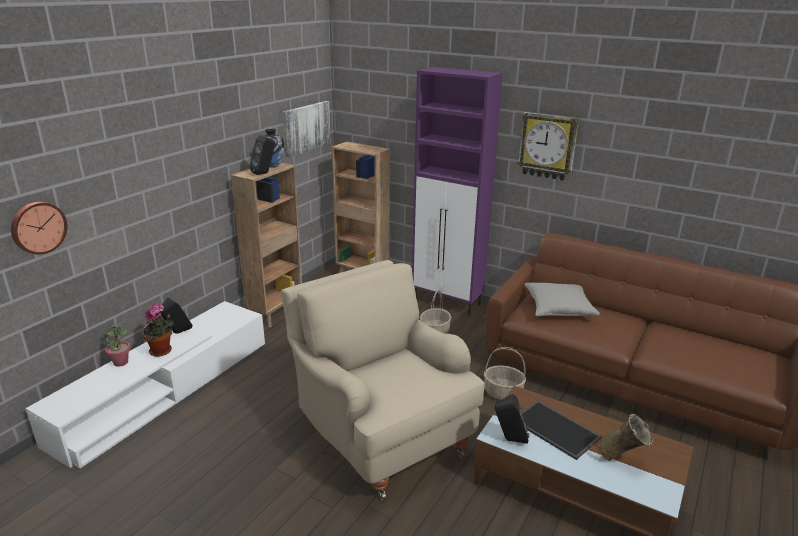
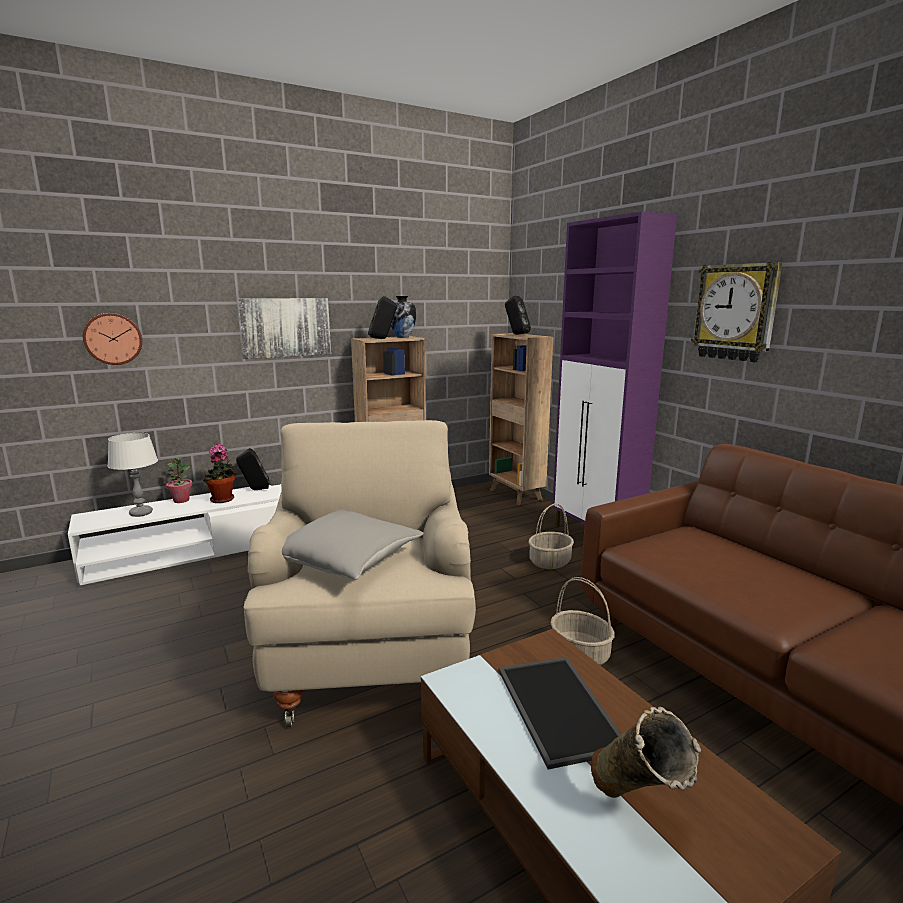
camera: 30 degrees right, 10 degrees down
(101, 386) = (141, 513): none -> white table lamp
(306, 128) = (466, 311): picture -> picture (285, 327)
(509, 440) = (466, 696): black speaker -> black speaker (516, 334)
(558, 309) = (705, 549): grey pillow -> grey pillow (347, 560)

